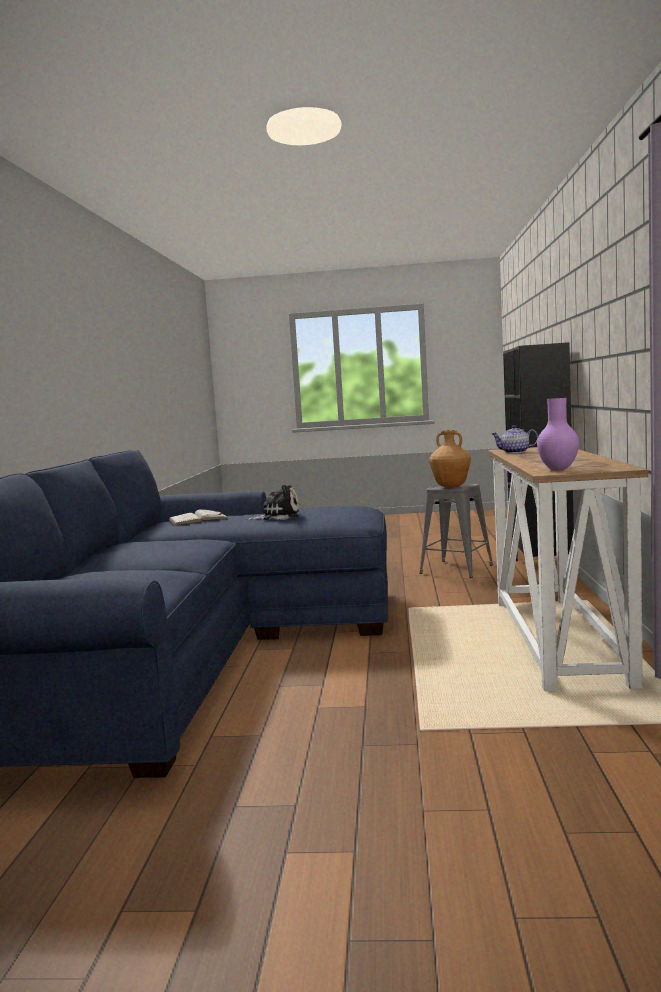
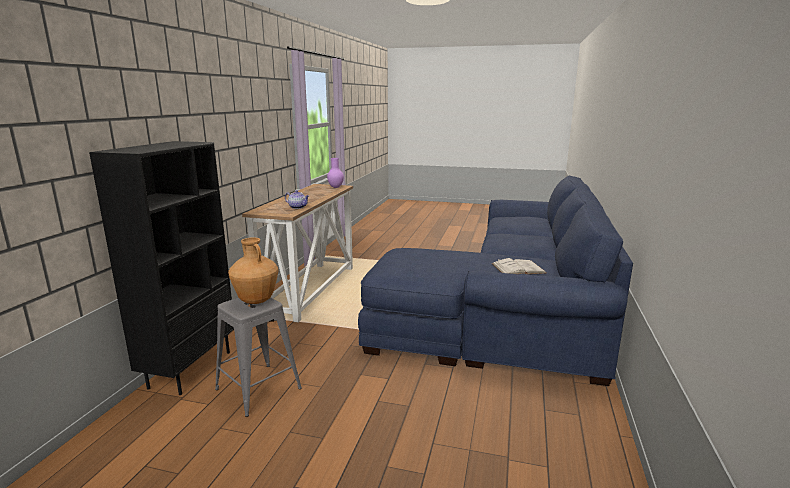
camera: 170 degrees left, 10 degrees up
(278, 517) = (453, 259): plush toy -> none

